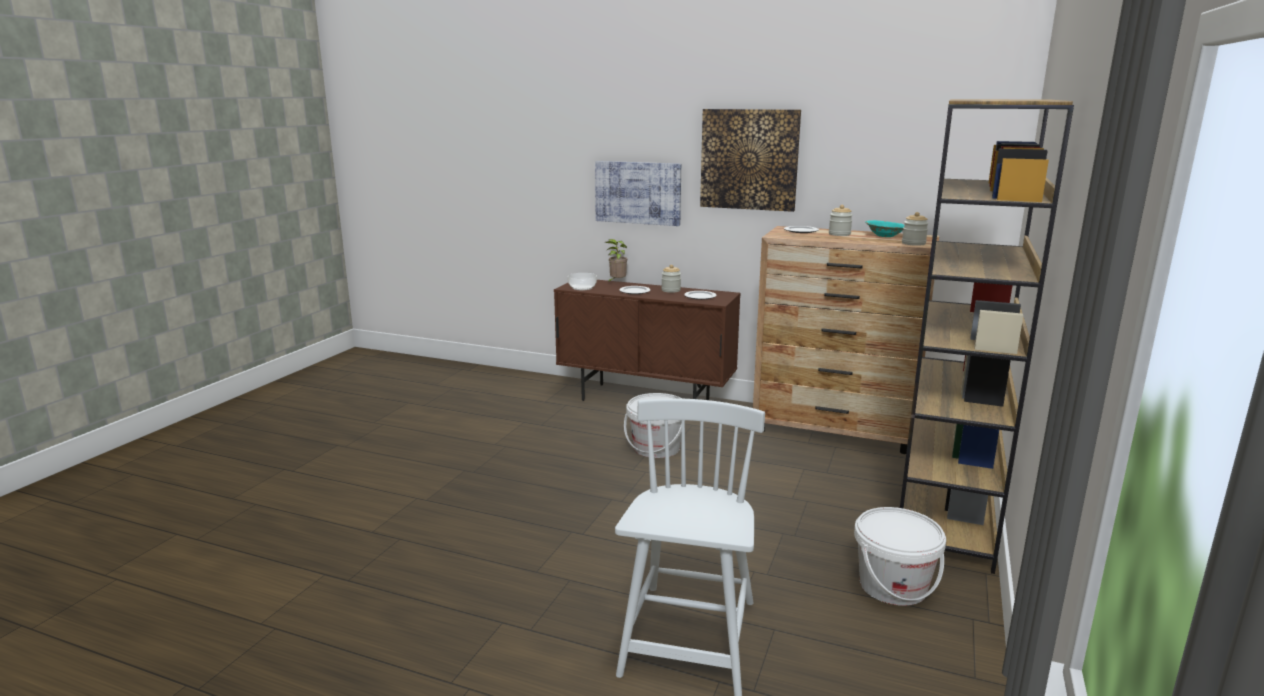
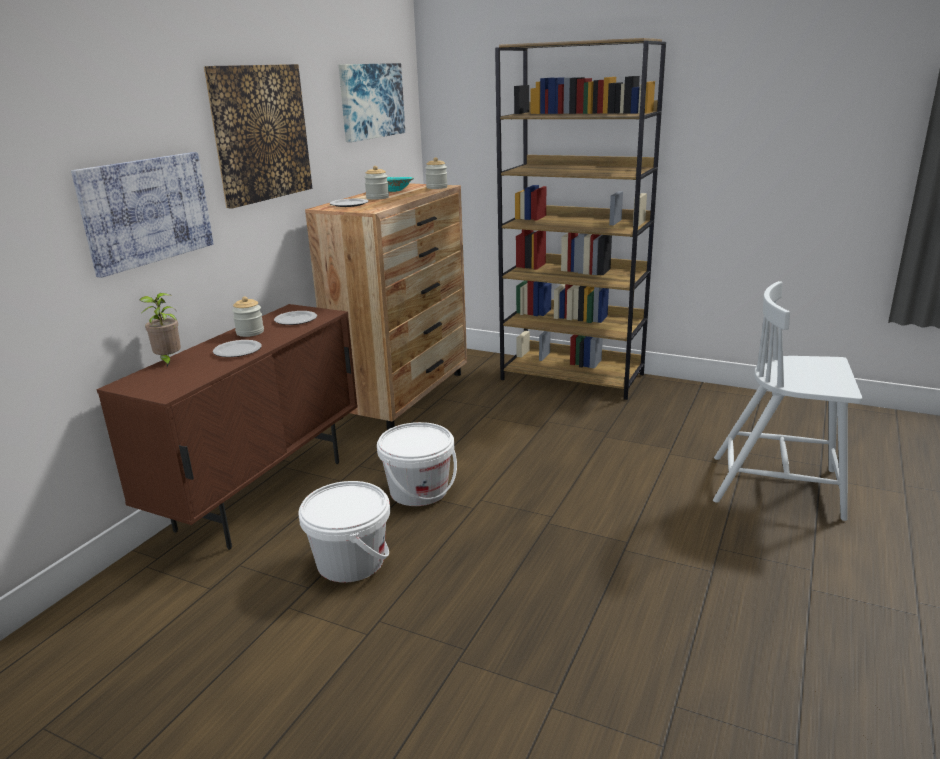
camera: 85 degrees left, 5 degrees up
(582, 287) = (179, 383): bowl -> none
(893, 586) = (670, 405): white bucket -> white bucket (351, 561)
(918, 147) = (371, 101): none -> picture

